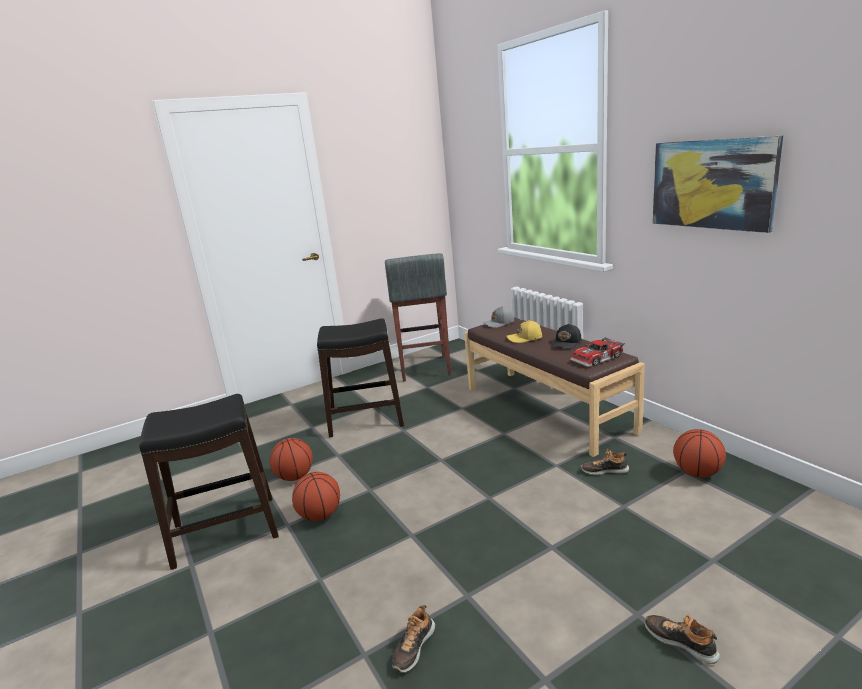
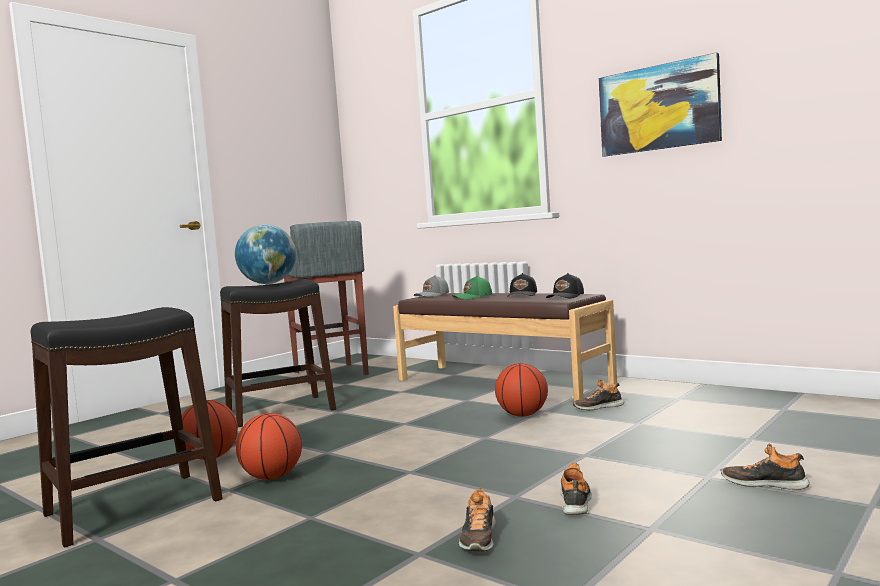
camera: 20 degrees left, 15 degrees down
(352, 328) = (268, 283): none -> globe
(509, 618) = (576, 501): none -> shoe
(525, 338) = (473, 297): yellow cap -> green cap
(598, 359) = (566, 296): toy car -> black cap
(697, 473) = (691, 397): basketball -> basketball (522, 415)

